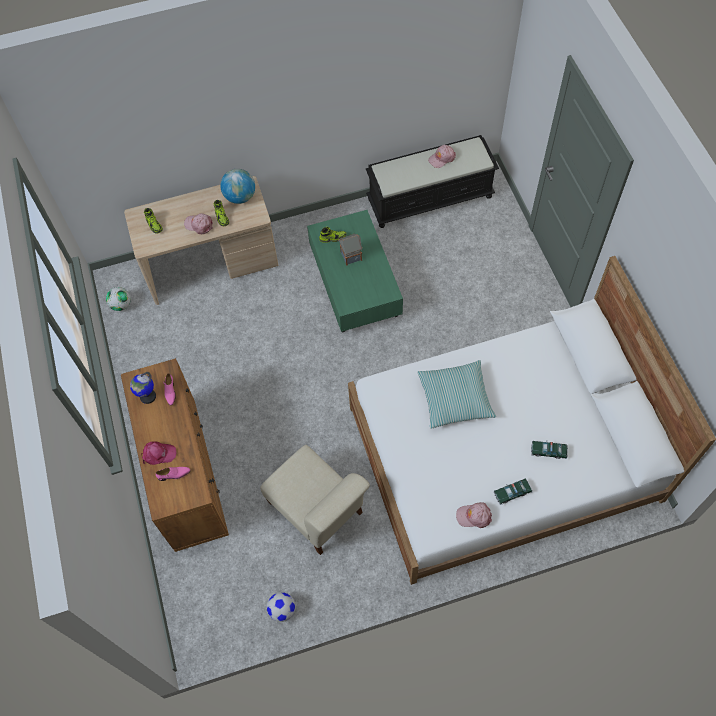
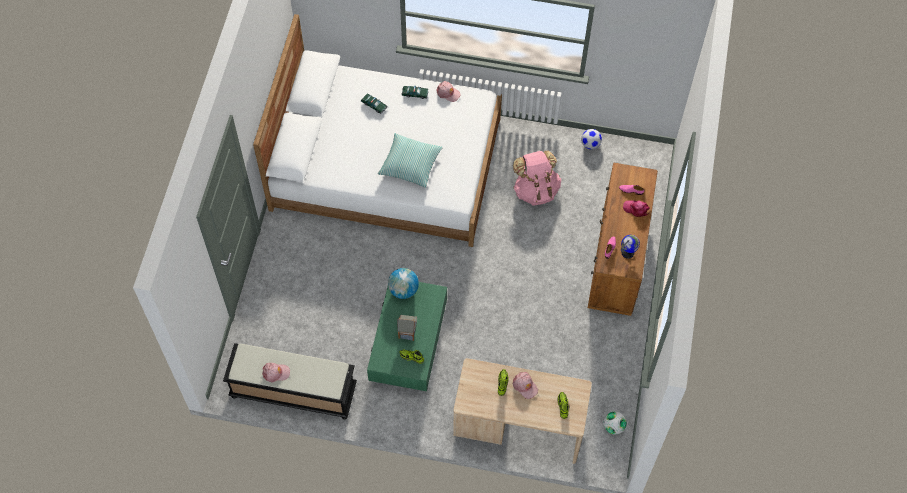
camera: 155 degrees left, 0 degrees up
(240, 197) = (477, 396): globe -> globe (403, 290)
(317, 511) = (536, 190): beige chair -> pink backpack

